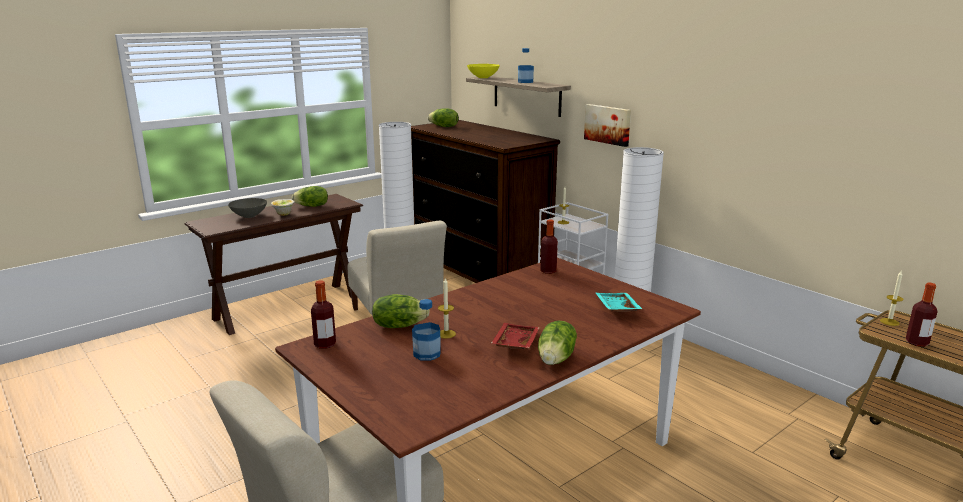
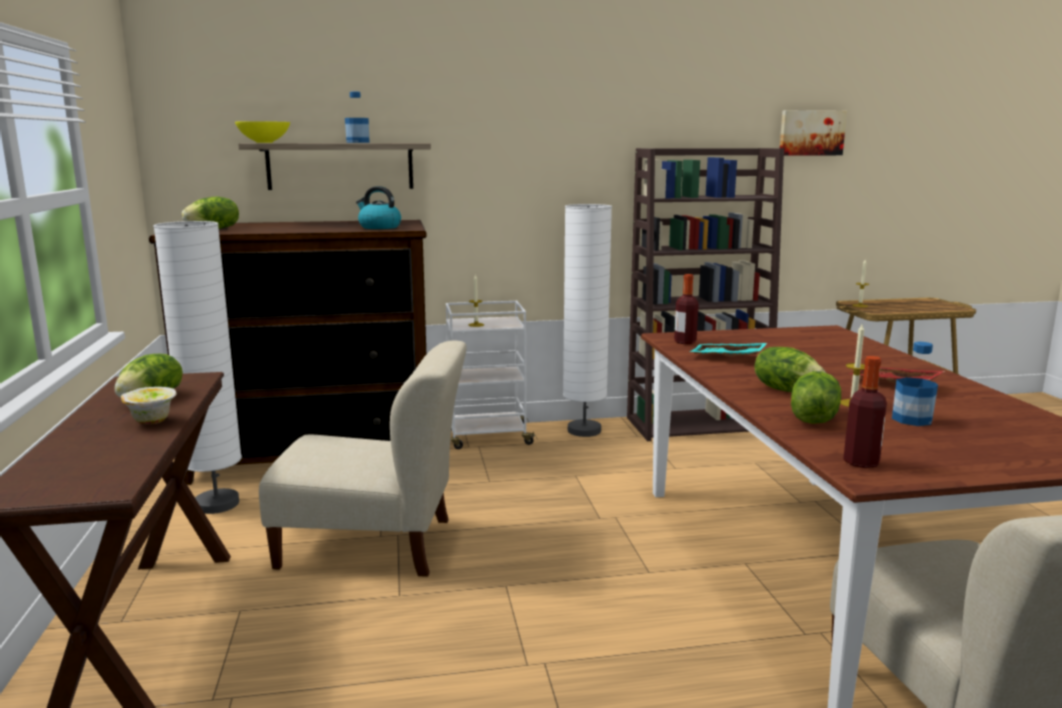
camera: 60 degrees left, 5 degrees down
(249, 216) = (90, 447): grey bowl -> none
(501, 141) = (379, 227): none -> kettle
(556, 359) = (941, 378): lettuce -> lettuce (787, 390)
(608, 124) = (497, 187): picture -> picture (811, 133)
(616, 308) = (817, 342): turquoise tray -> turquoise tray (727, 358)
(714, 369) = (698, 424): none -> brown bookcase
(917, 343) = (901, 309): bottle -> none

